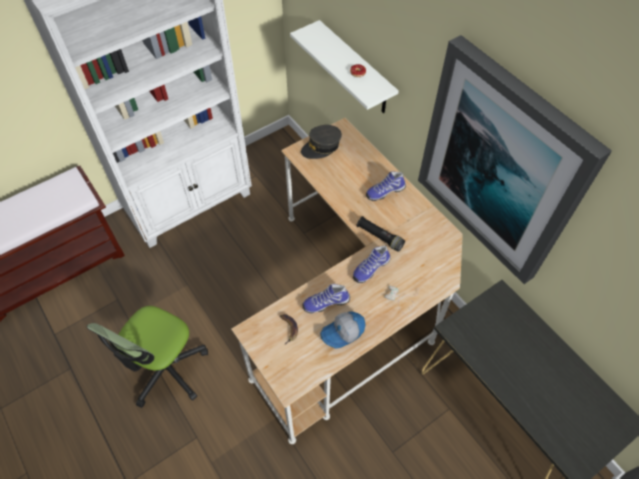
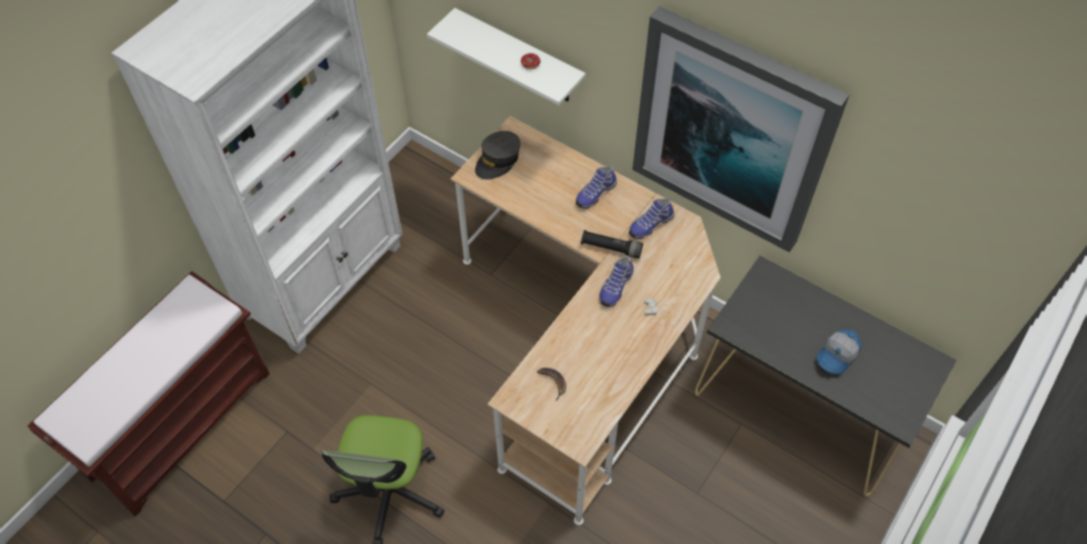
camera: 20 degrees left, 0 degrees up
(326, 302) = (581, 340): shoe -> shoe (650, 224)
(343, 333) = (615, 367): cap -> cap (837, 356)

